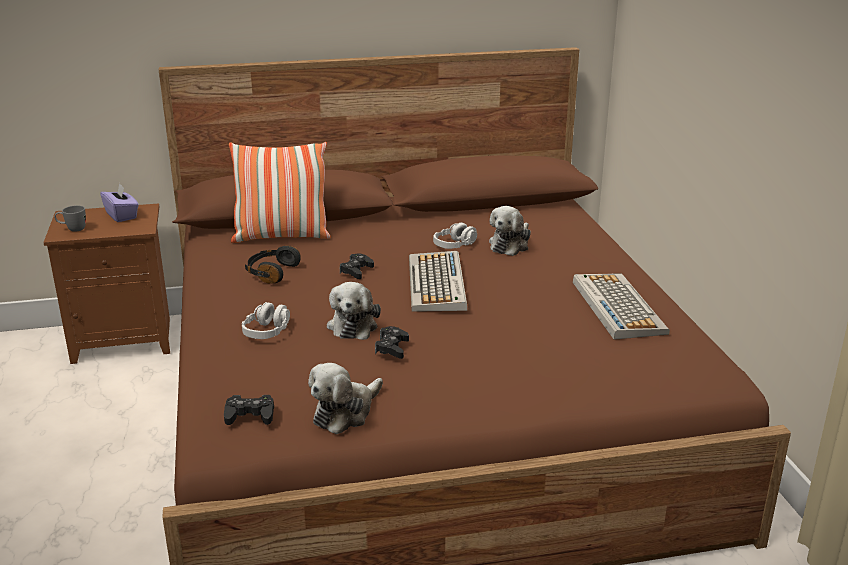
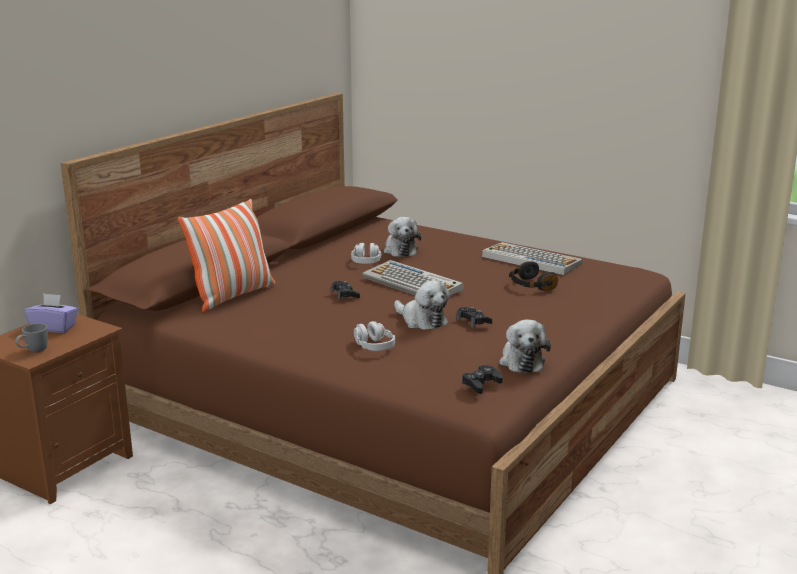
camera: 45 degrees left, 5 degrees down
(271, 272) = (286, 317): black headphones -> black headphones (530, 285)

